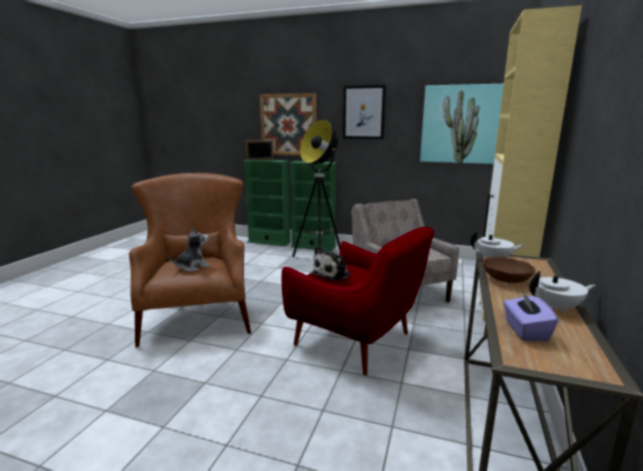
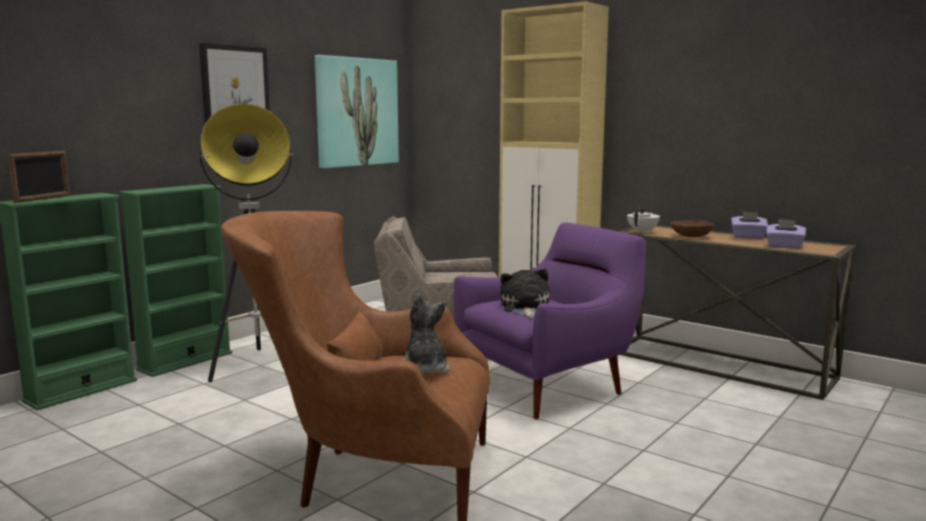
camera: 70 degrees left, 5 degrees down
(288, 124) = (90, 115): picture -> none
(333, 274) = (524, 308): plush toy -> plush toy turned 150 degrees counterclockwise
(357, 341) = (548, 386): red armchair -> purple armchair
(557, 308) = (748, 237): white teapot -> purple tissue box

